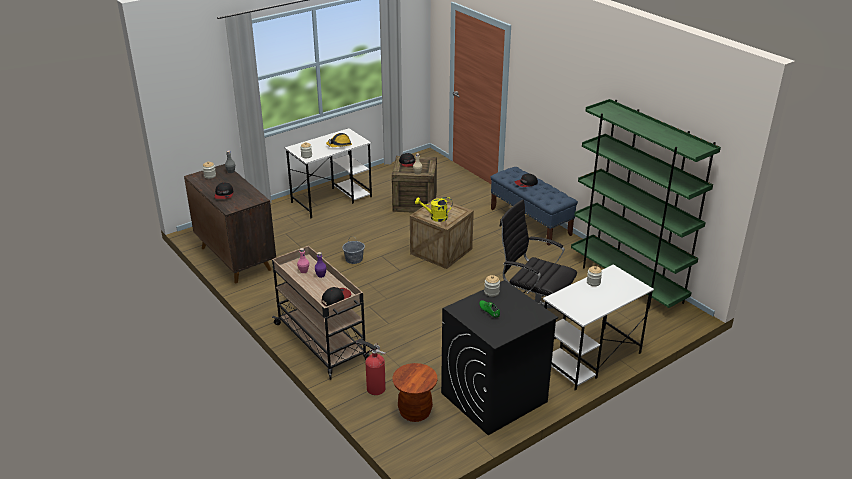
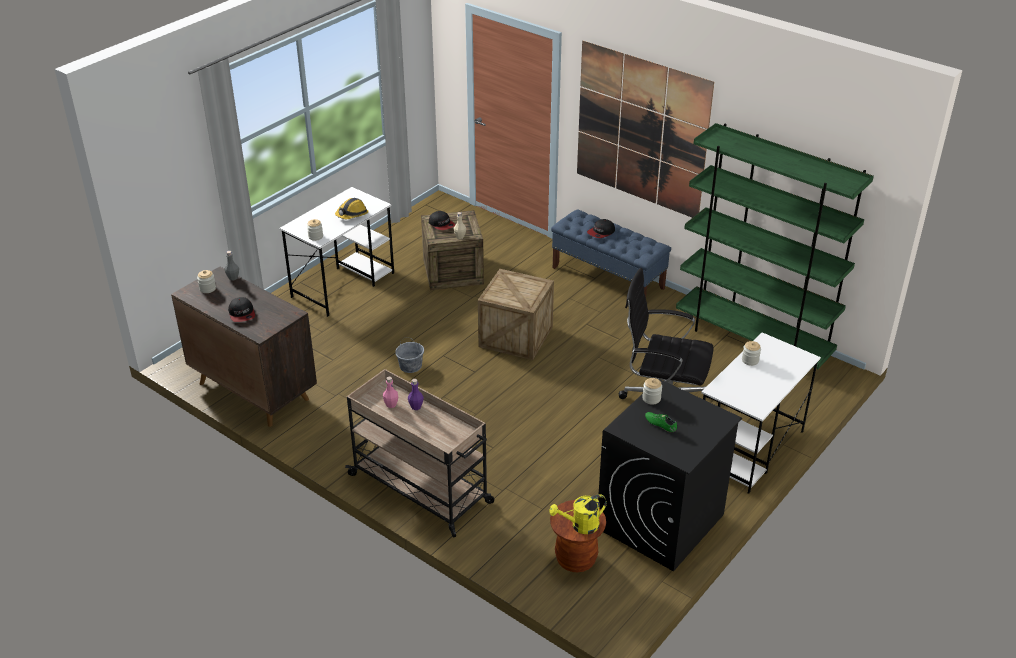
camera: 15 degrees left, 5 degrees up
(336, 298) = (450, 435): cap -> none
(374, 388) = (512, 537): fire extinguisher -> none
(435, 217) = (511, 298): yellow watering can -> yellow watering can (580, 526)
(560, 104) = (641, 130): none -> picture

